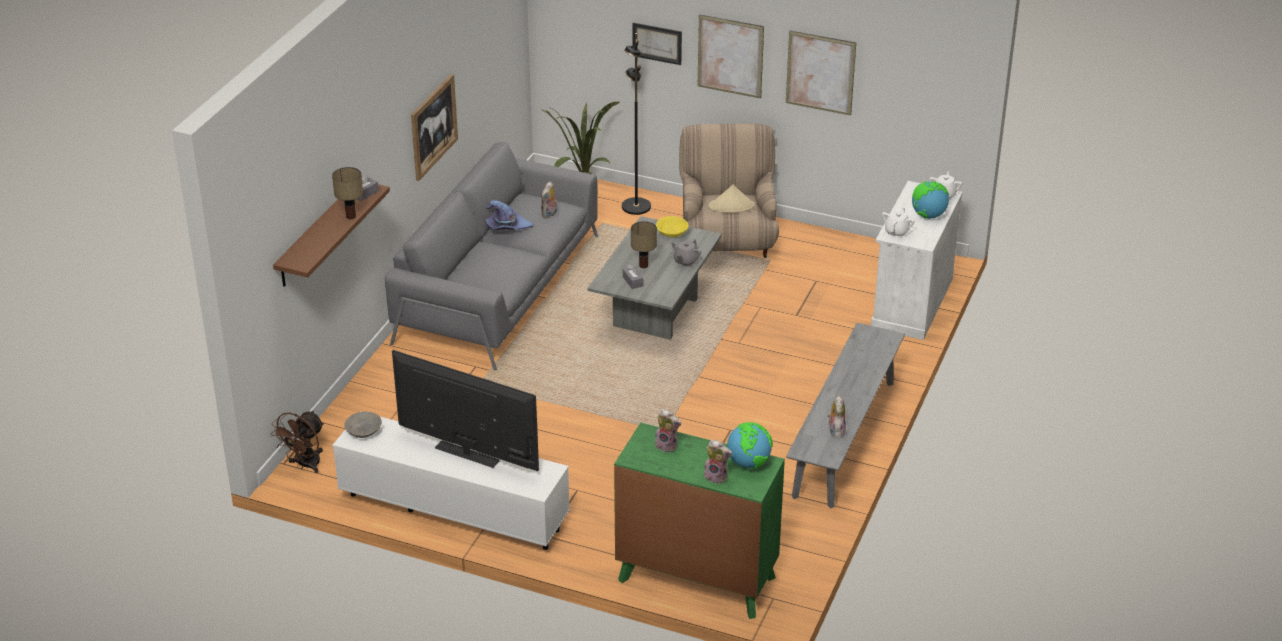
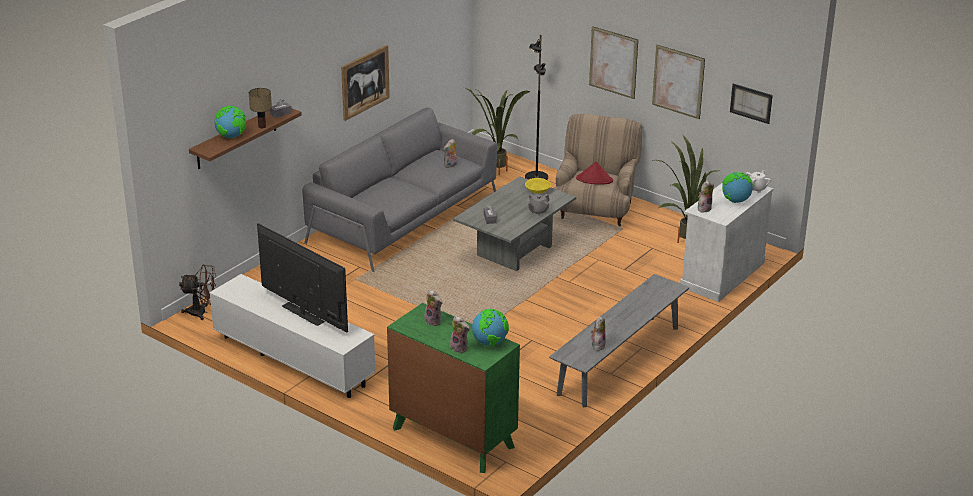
camera: 15 degrees right, 5 degrees down
(305, 465) = (202, 312): brown fan -> brown fan turned 135 degrees counterclockwise
(319, 237) = (231, 137): none -> globe
(364, 431) = (236, 287): grey bowl -> none
(507, 226) = (414, 169): purple hat -> none
(644, 265) = (504, 209): table lamp -> none
(657, 43) = (561, 47): picture -> picture (751, 103)
(731, 206) = (594, 179): beige hat -> red hat
(846, 263) = (682, 239): none -> potted plant
(897, 232) = (704, 208): white teapot -> plush toy

